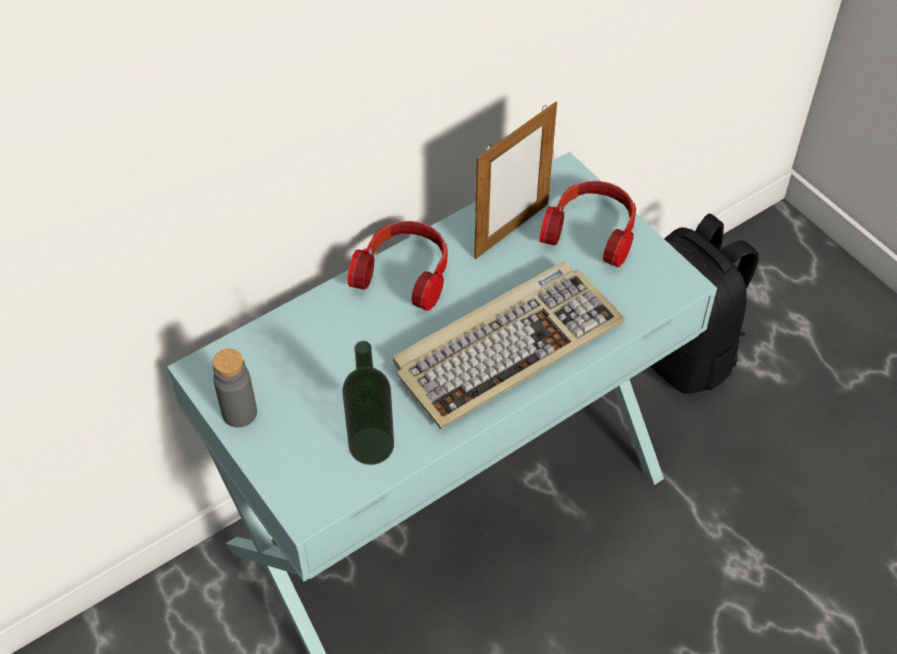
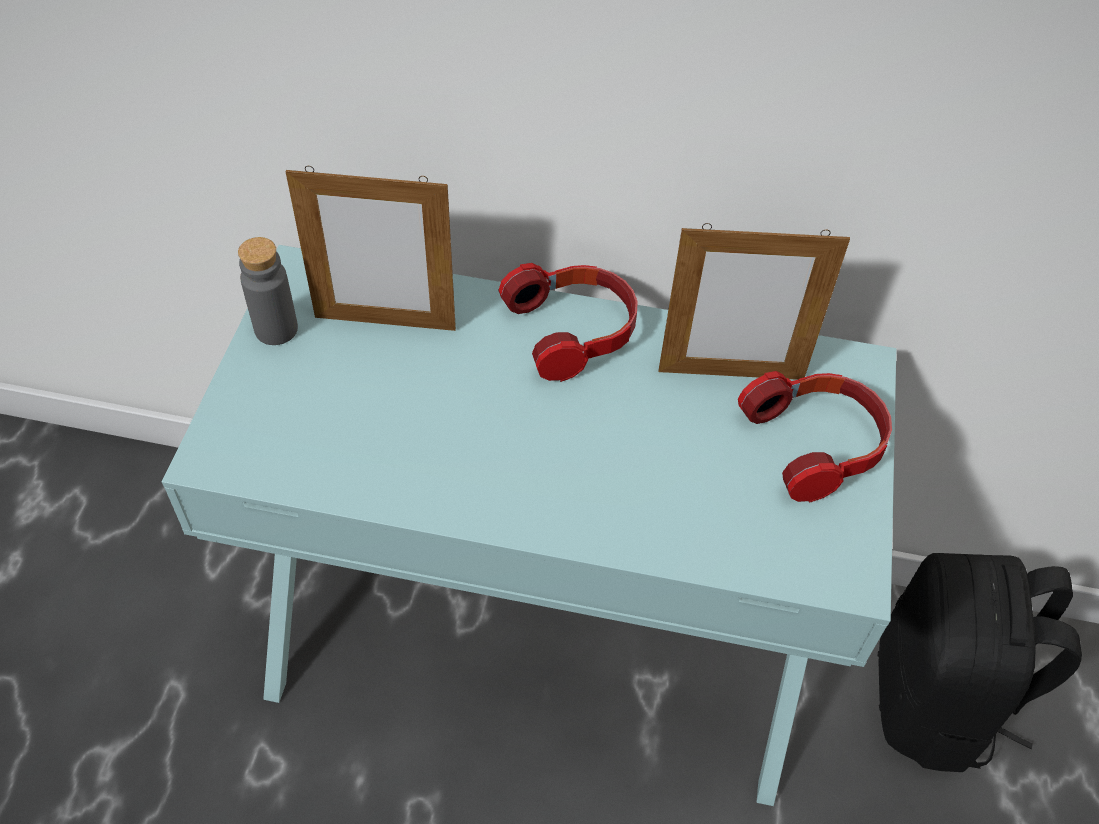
camera: 45 degrees right, 0 degrees up
(297, 356) = (385, 323): none -> picture frame
(371, 445) = (336, 455): bottle -> none
(507, 345) = (579, 477): keyboard -> none

